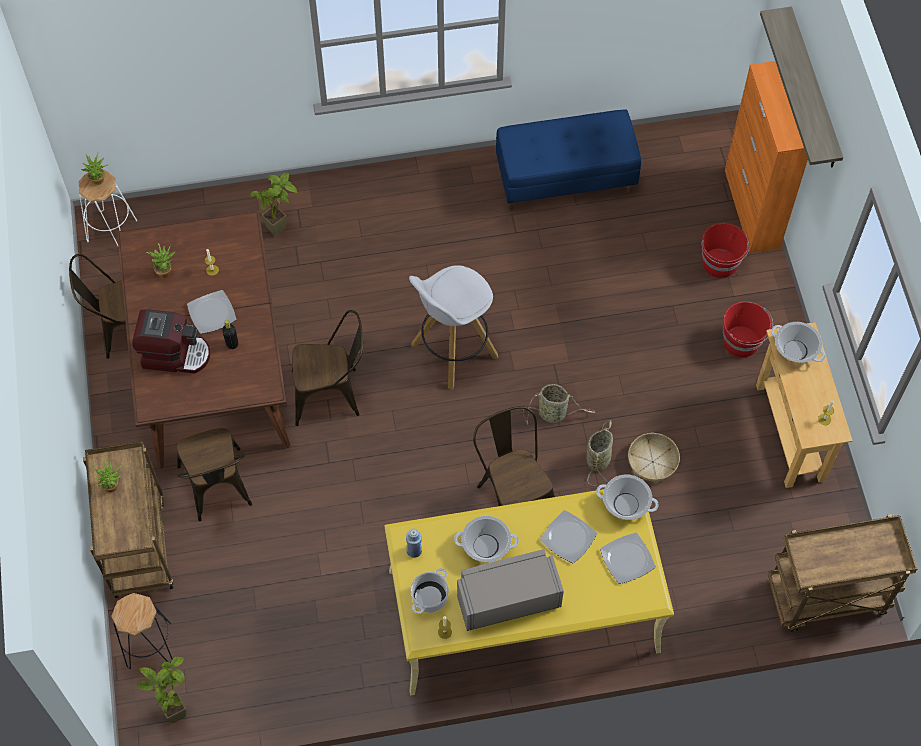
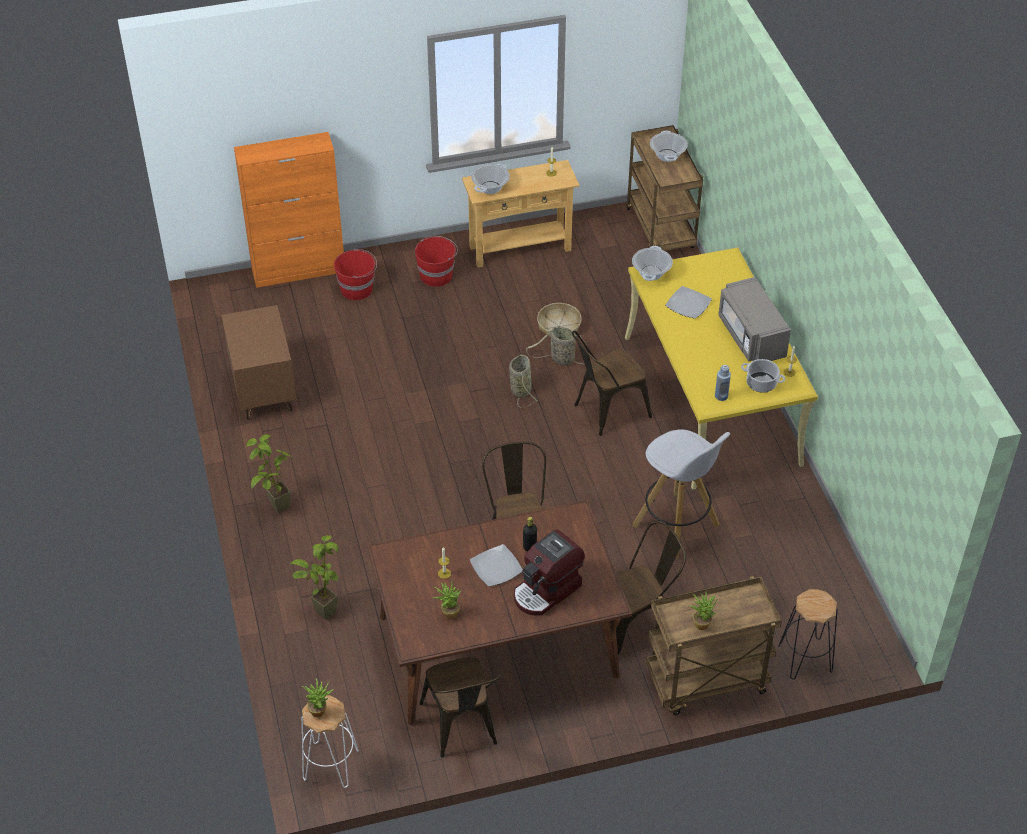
camera: 95 degrees left, 15 degrees down
(175, 354) = (547, 591): coffee machine -> coffee machine turned 135 degrees counterclockwise
(175, 706) = (858, 630): potted plant -> potted plant (273, 508)
(453, 351) = (463, 461): white stool -> white stool (677, 526)
(486, 546) = (706, 352): cooking pot -> cooking pot (667, 155)
(565, 178) = (264, 392): blue bench -> brown nightstand
(626, 559) = (699, 271): plate -> none
(813, 91) = (295, 102): shelf -> none

